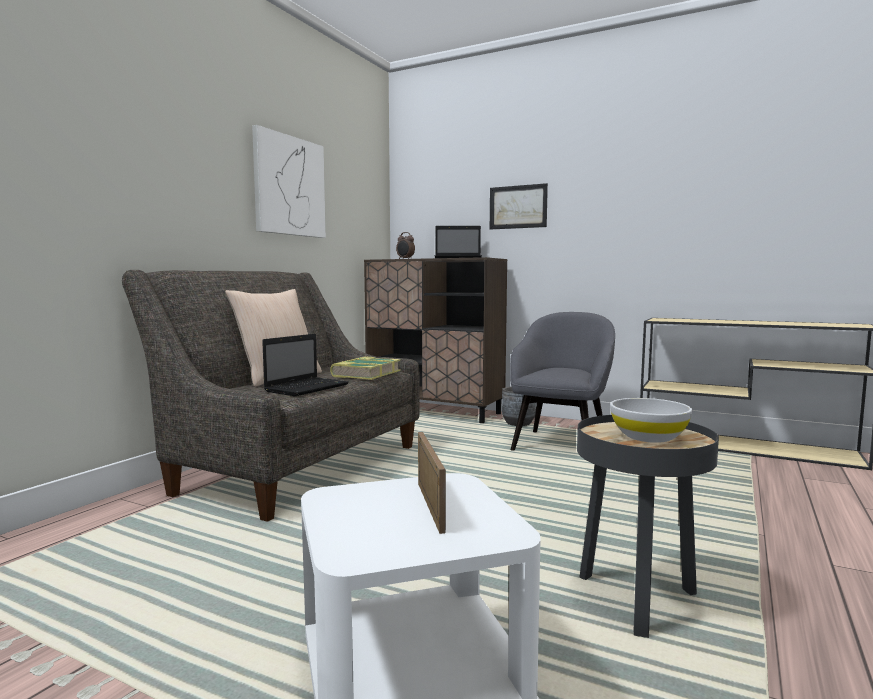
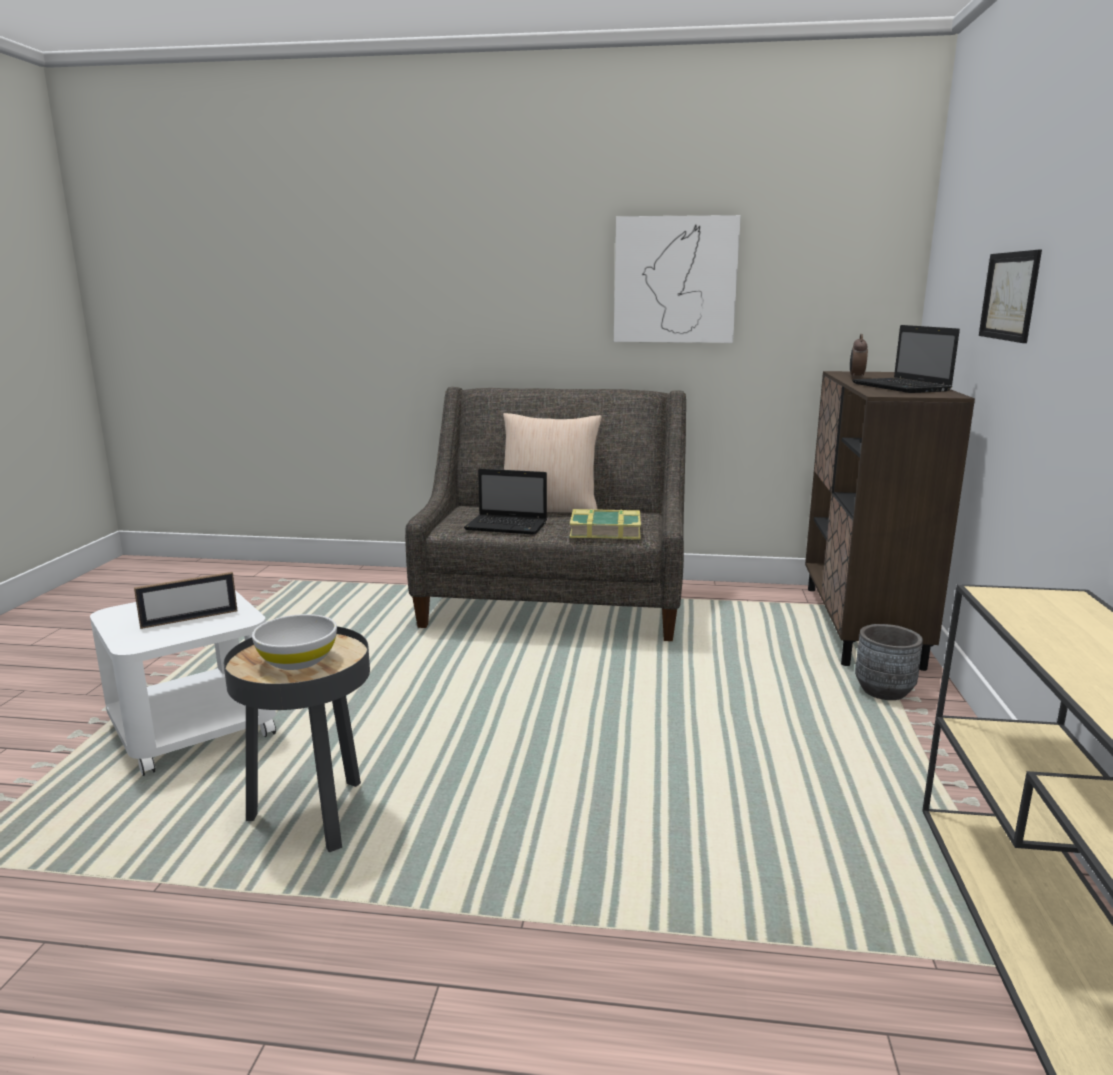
camera: 70 degrees right, 10 degrees up
(561, 444) = (804, 737): grey armchair -> none

